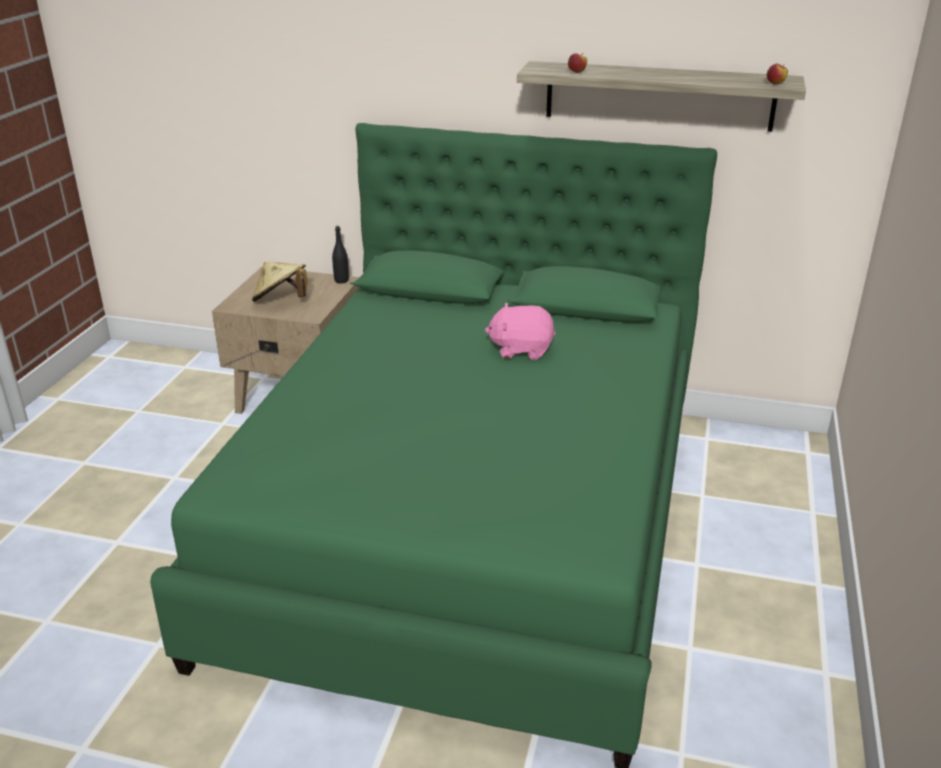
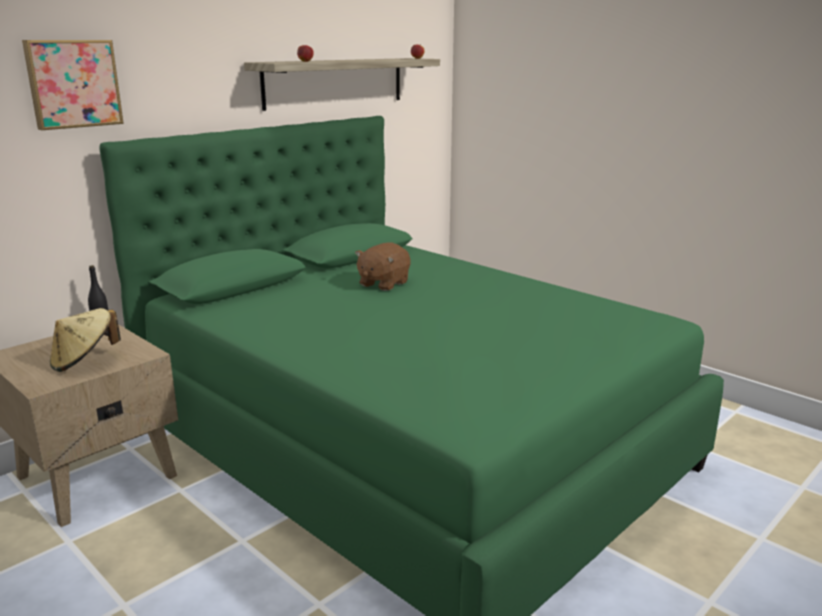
camera: 60 degrees left, 10 degrees down
(351, 66) = (73, 83): none -> picture
(521, 349) = (383, 284): pink plush toy -> brown plush toy

